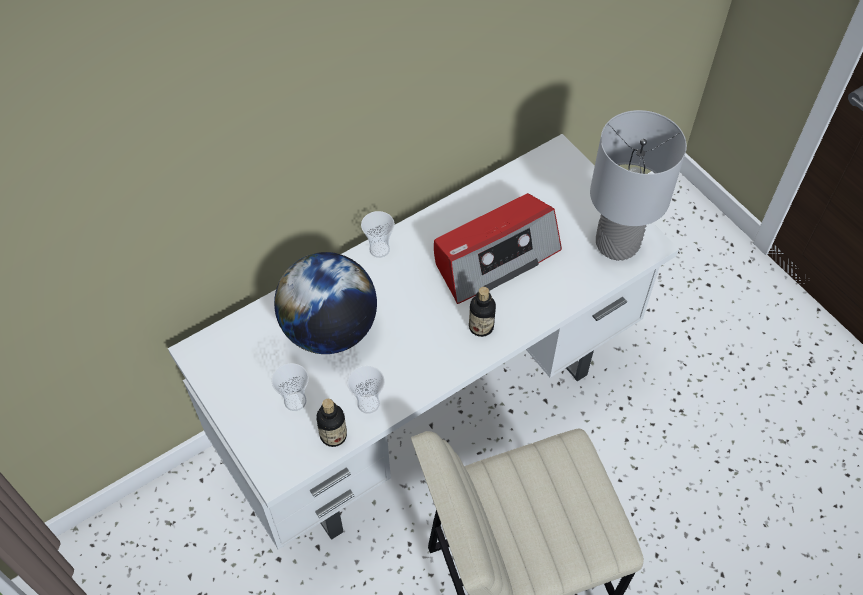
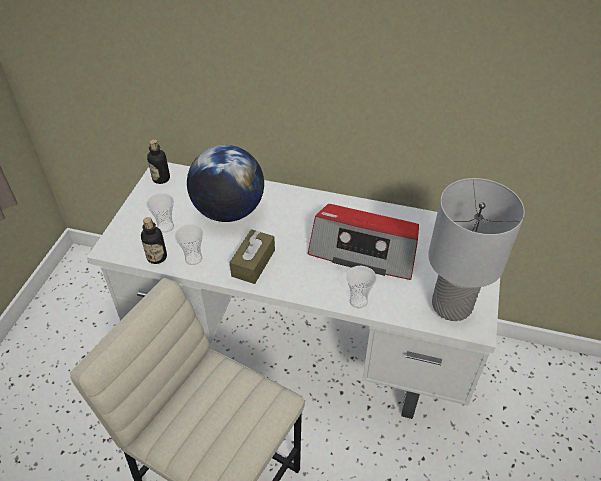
camera: 50 degrees right, 10 degrees down
(379, 249) = (307, 197): cup -> cup (358, 301)
(424, 356) = (253, 263): none -> brown tissue box
(481, 327) = (304, 276): bottle -> bottle (161, 178)

